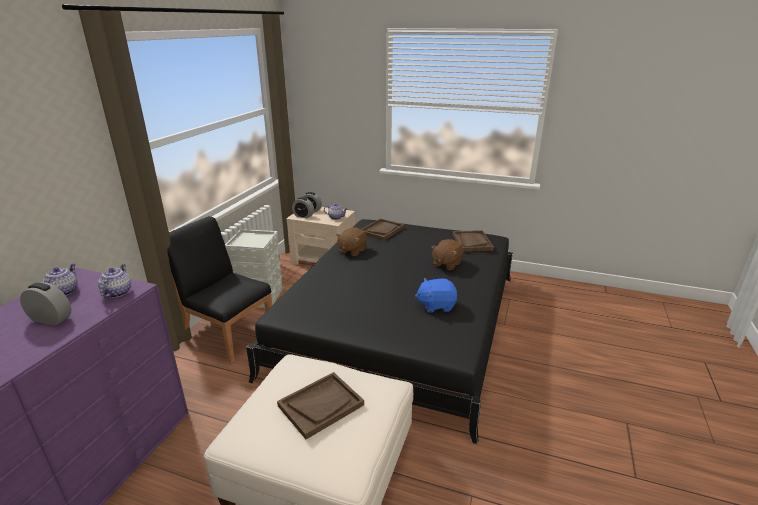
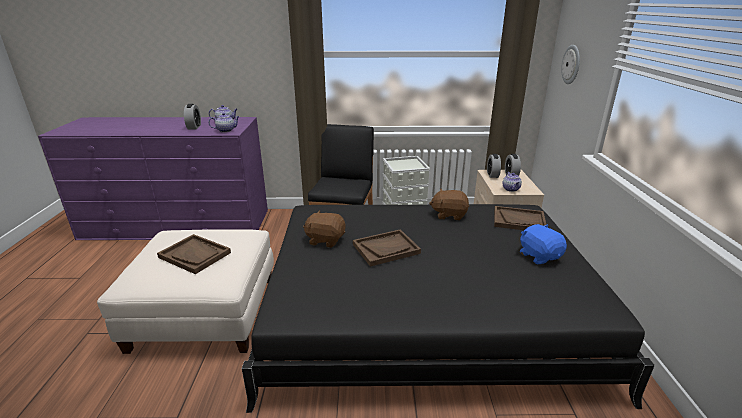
camera: 70 degrees right, 0 degrees up
(325, 109) = (571, 64): none -> wall clock
(436, 305) = (370, 286): blue plush toy -> blue plush toy (539, 256)
(446, 264) = (477, 278): brown plush toy -> brown plush toy (325, 240)
(472, 242) = (565, 290): brown tray -> brown tray (386, 249)

